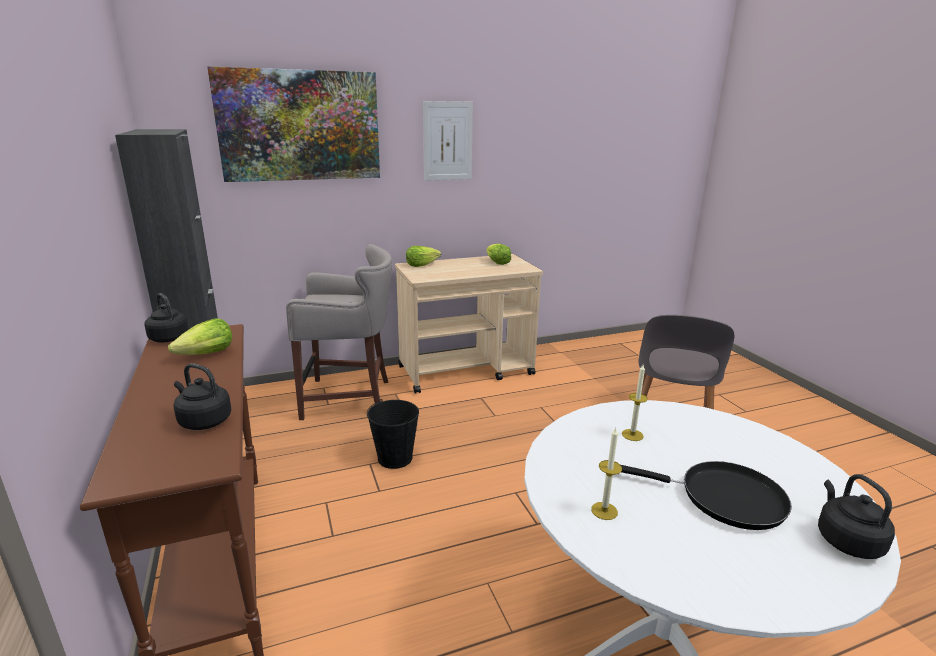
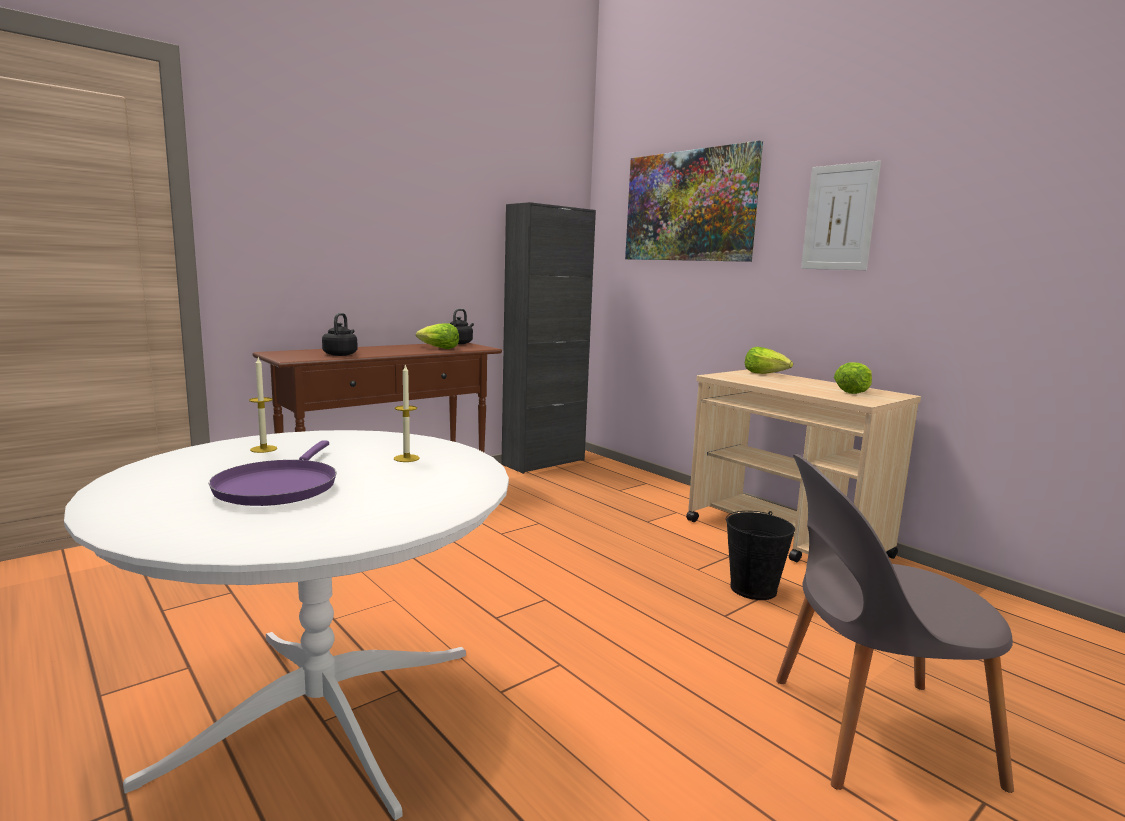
camera: 70 degrees right, 10 degrees down
(350, 398) = (641, 496): grey stool -> none
(395, 458) = (557, 531): black bucket -> black bucket (753, 589)
(724, 498) = (279, 486): black frying pan -> purple frying pan
(846, 540) = (185, 532): black kettle -> none

